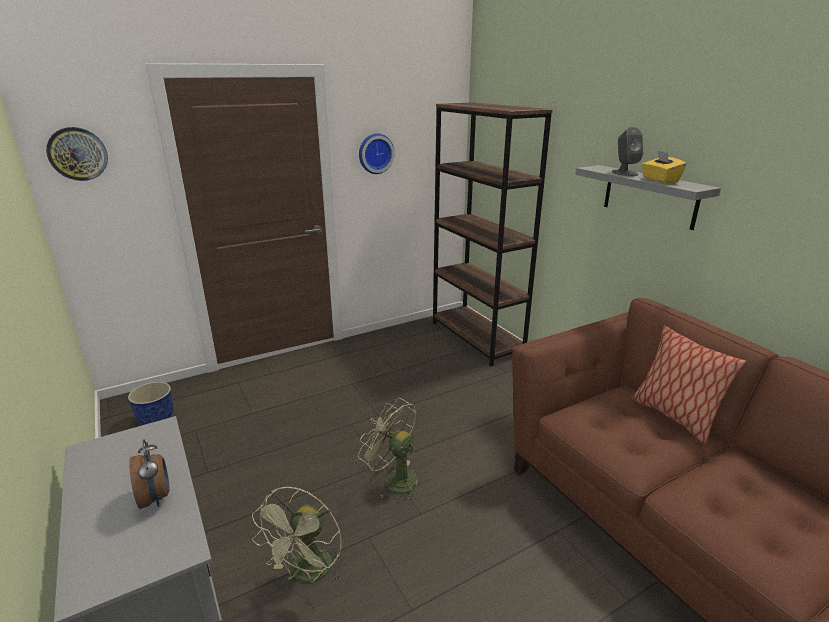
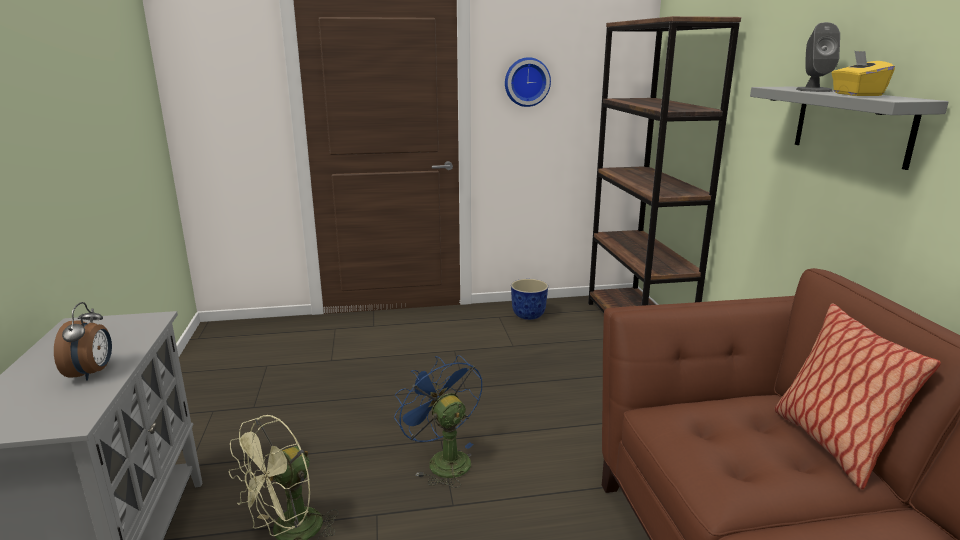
camera: 20 degrees right, 5 degrees down
(77, 154) = (203, 61): wall clock -> none
(157, 420) = (238, 349): planter -> planter (529, 315)
(394, 479) = (443, 460): green fan -> blue fan

